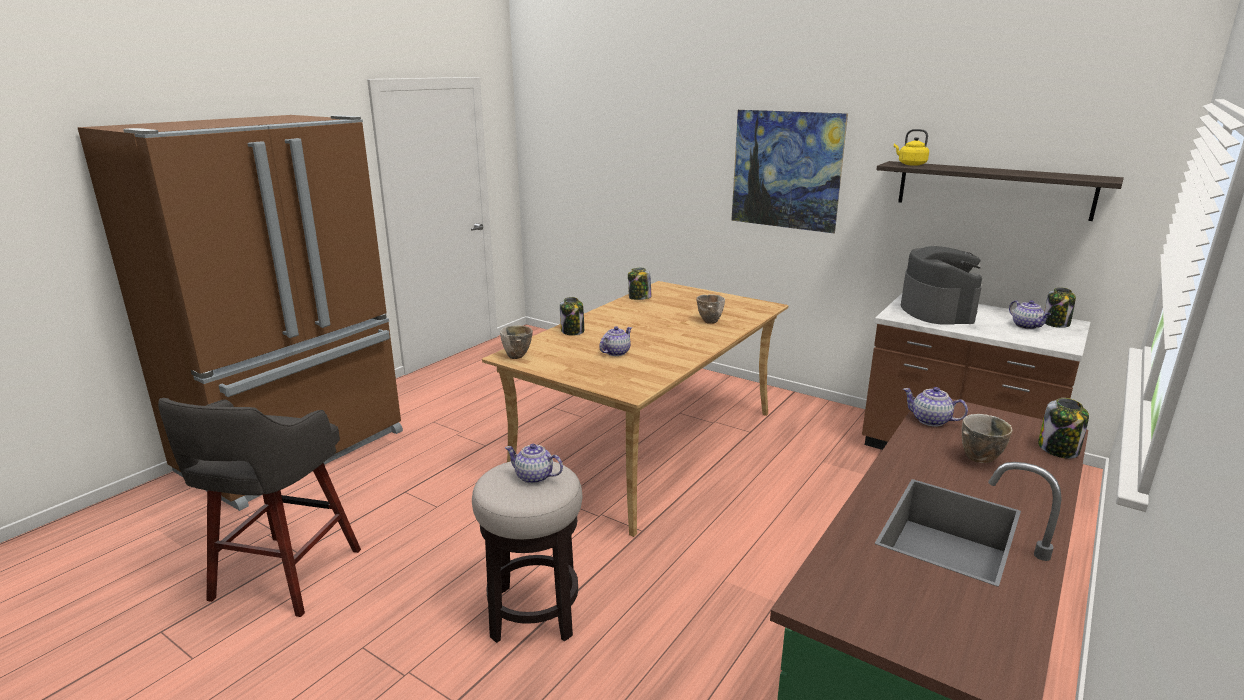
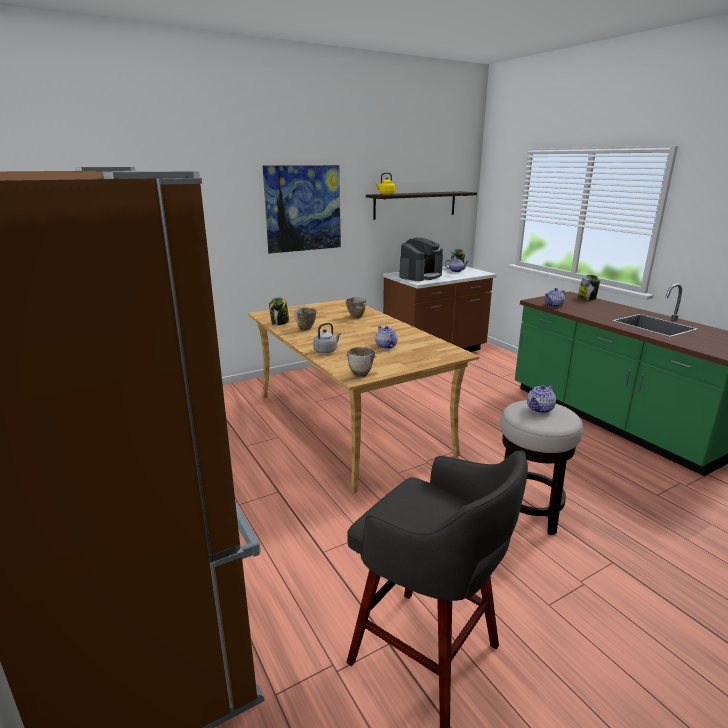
camera: 65 degrees left, 0 degrees up
(572, 331) = (326, 351): jar -> grey kettle
(936, 311) = (420, 276): coffee machine -> coffee machine turned 105 degrees clockwise
(977, 459) = (594, 308): bowl -> bowl (305, 329)

